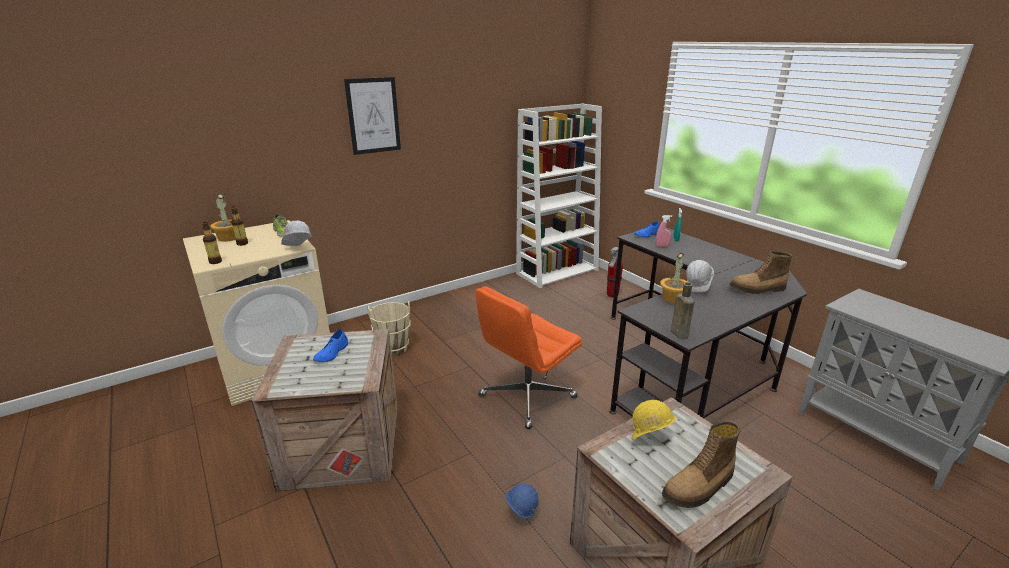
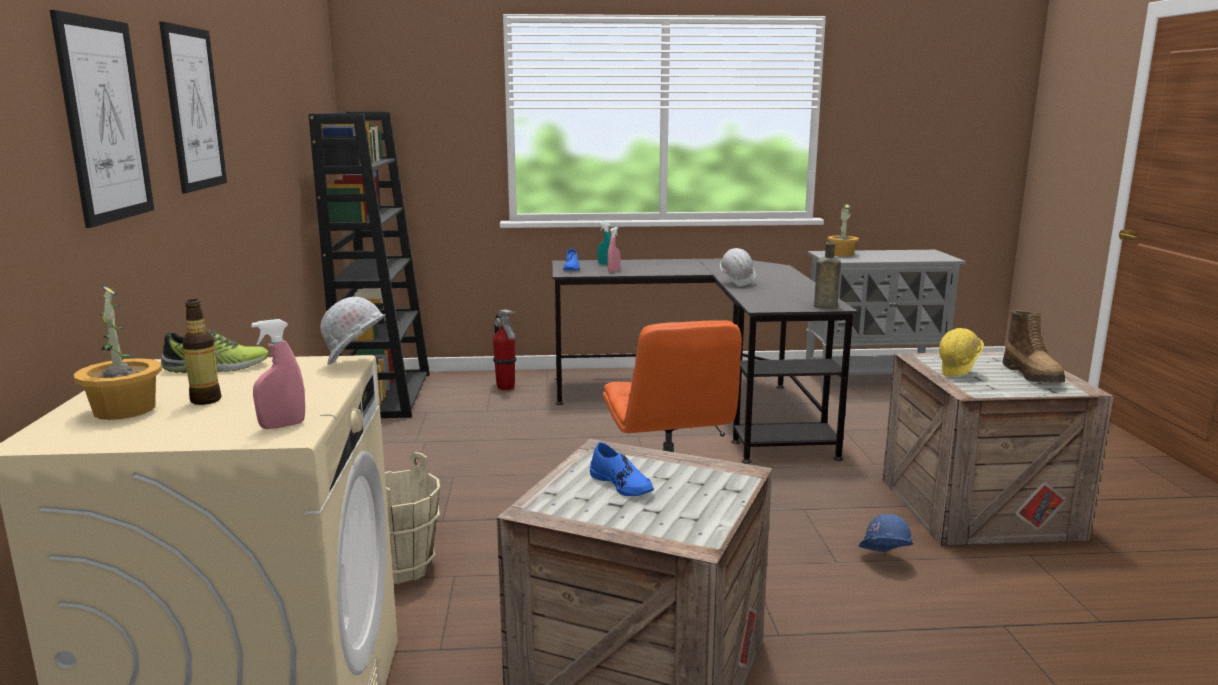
camera: 60 degrees left, 10 degrees down
(215, 262) = (282, 425): bottle -> pink spray bottle
(287, 126) = (105, 120): none -> picture
(557, 271) = (385, 395): white bookcase -> black bookcase
(673, 298) = (748, 293): potted plant -> potted plant (841, 254)
(757, 289) = (765, 272): boot -> none

